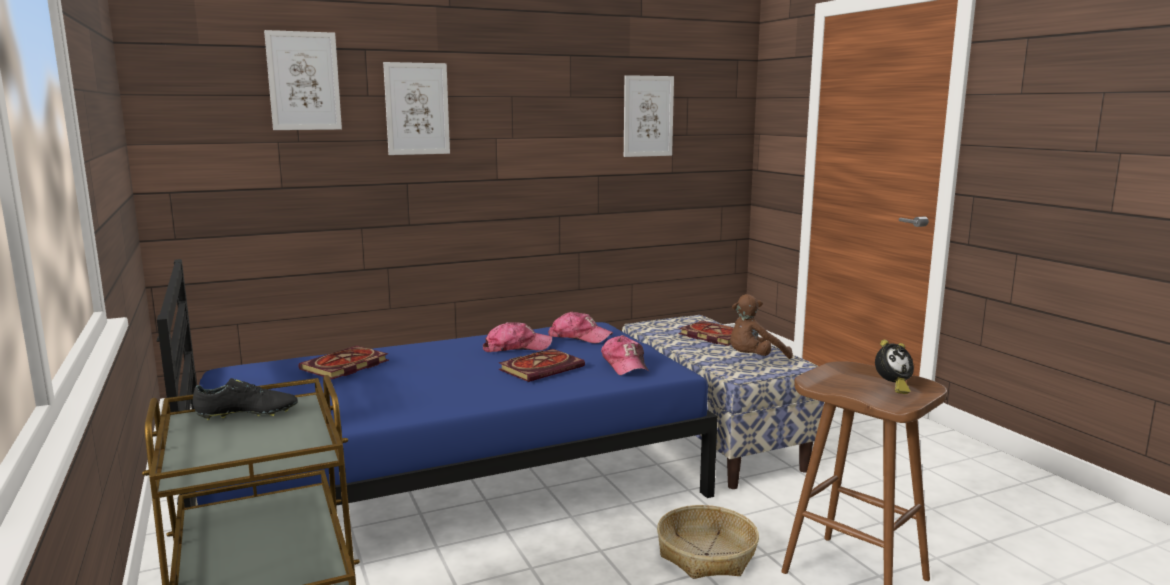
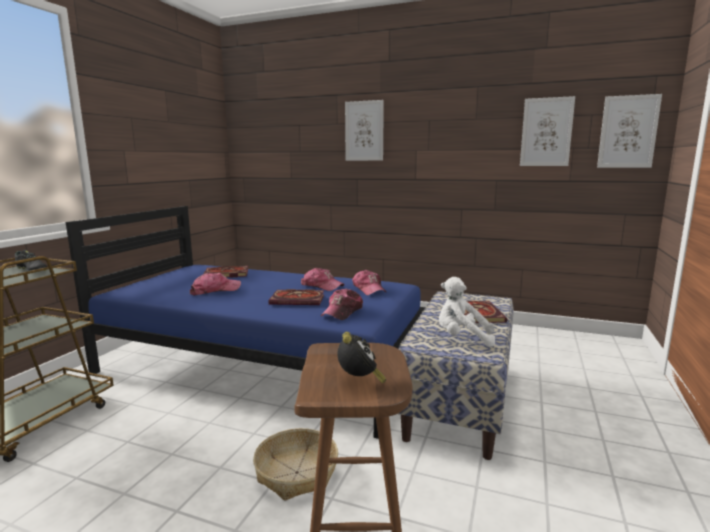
camera: 45 degrees right, 0 degrees up
(304, 81) = (303, 116): picture -> picture (628, 132)
(402, 388) = (215, 290): none -> cap
(754, 359) = (462, 338): brown plush toy -> white plush toy
(892, 387) = (360, 381): alarm clock -> alarm clock turned 120 degrees counterclockwise

